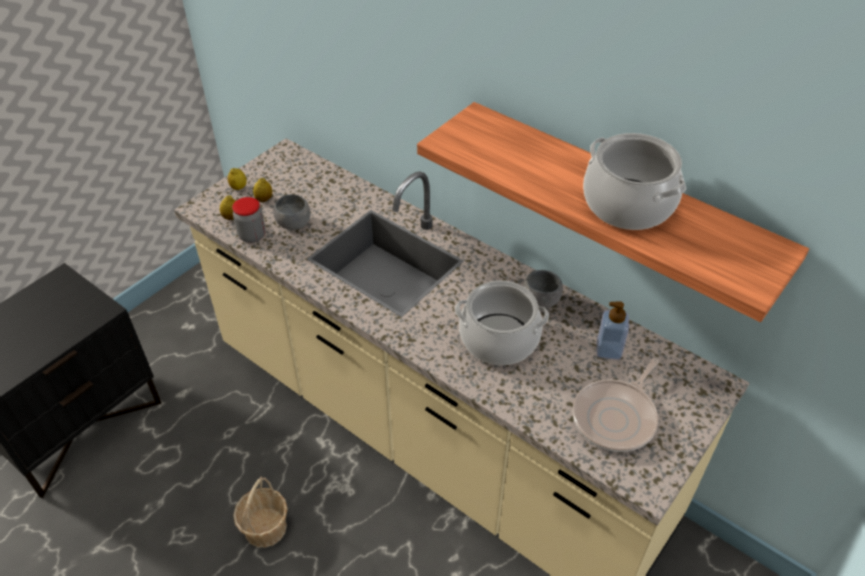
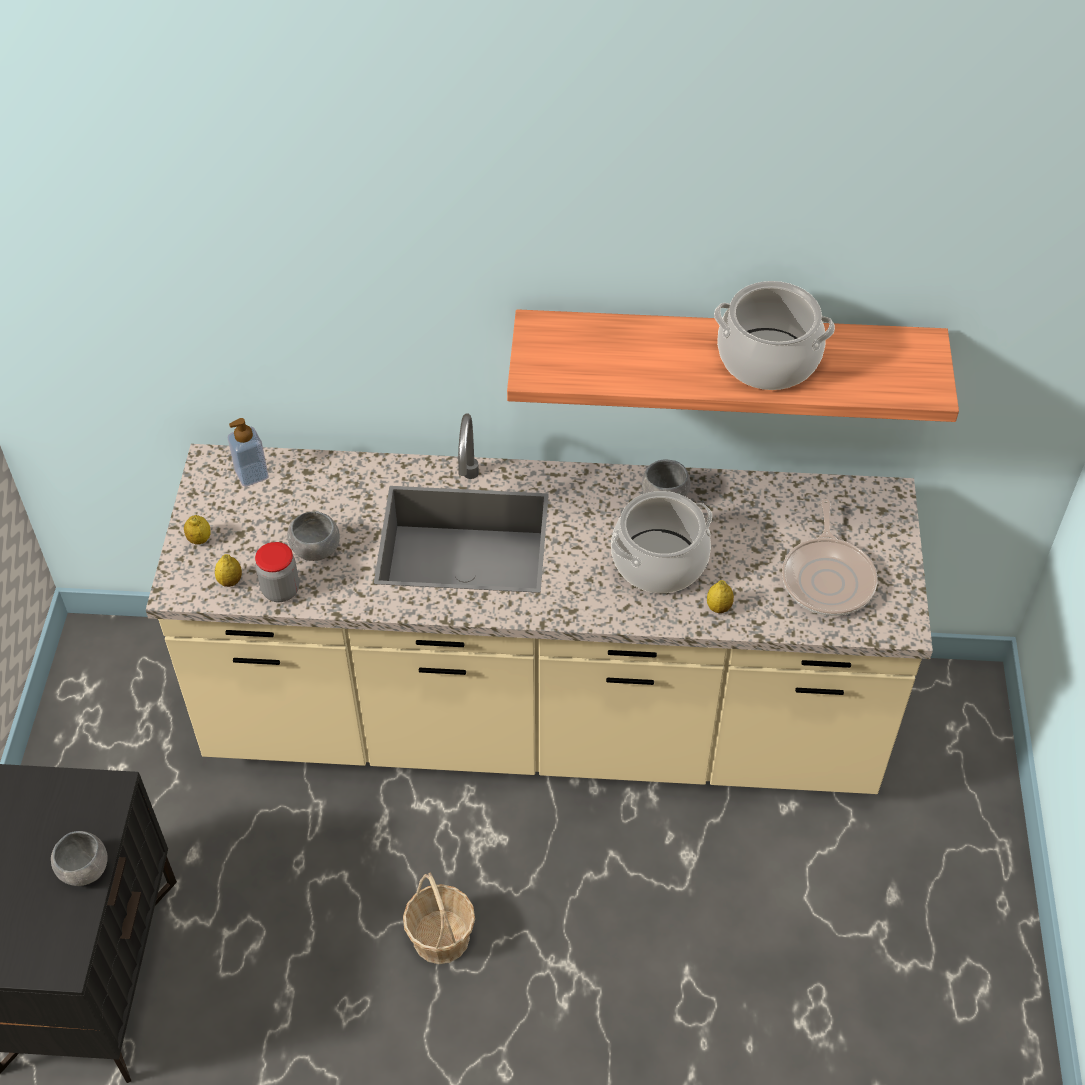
camera: 35 degrees left, 5 degrees up
(48, 344) = (84, 869): none -> grey bowl
(264, 199) = (248, 538): lemon -> lemon (718, 607)
(608, 350) = (770, 515): soap dispenser -> soap dispenser (252, 474)

